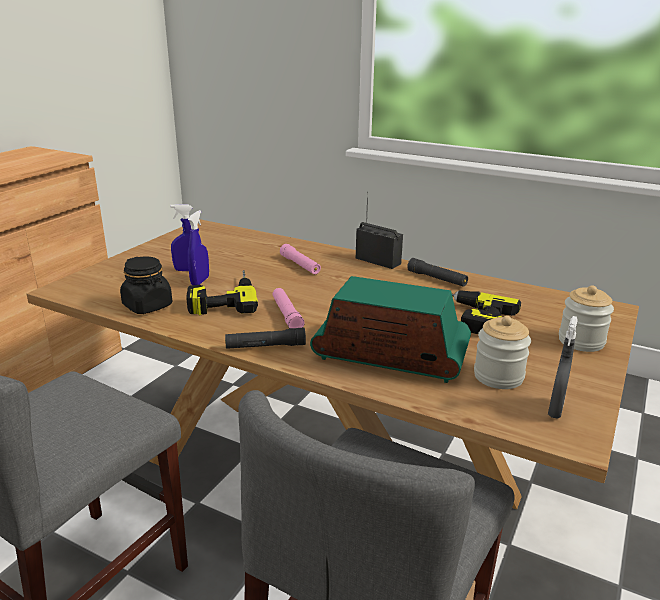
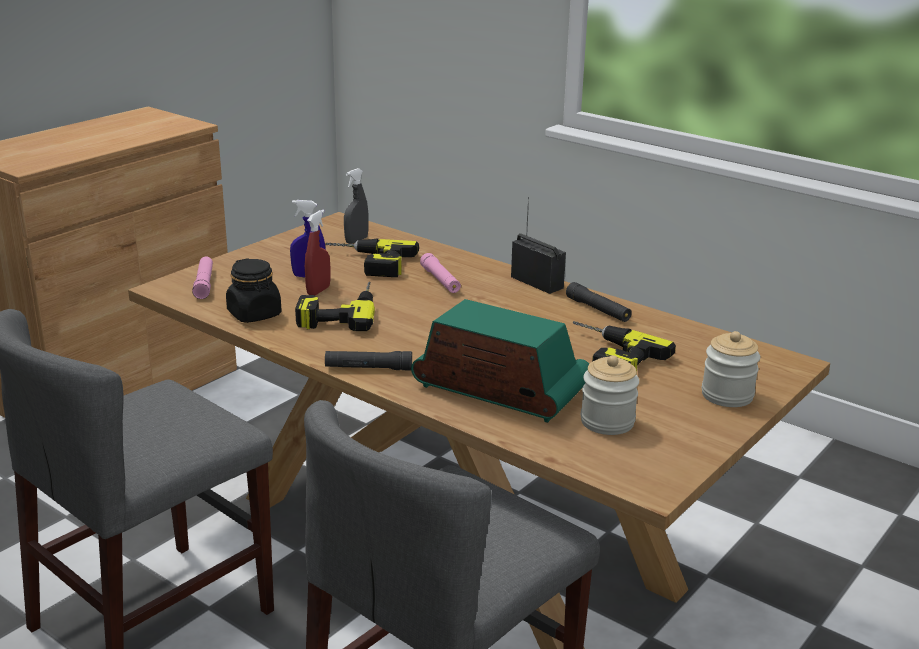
camera: 10 degrees right, 0 degrees up
(200, 281) = (318, 291): blue spray bottle -> red spray bottle
(235, 256) = (367, 263): none -> power drill
(287, 315) = (403, 337): pink flashlight -> pink flashlight (204, 284)
(555, 409) = (649, 459): grey spray bottle -> grey spray bottle (356, 240)

